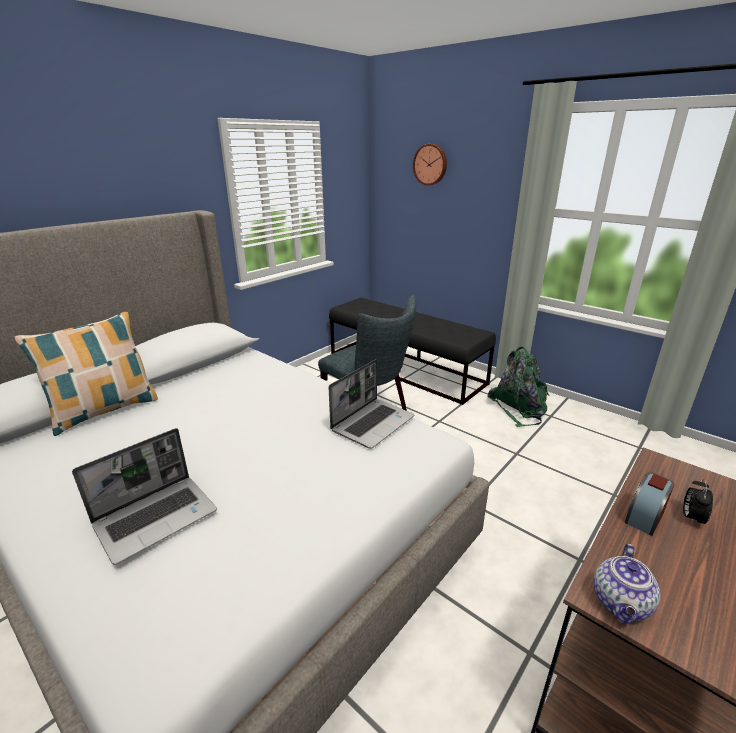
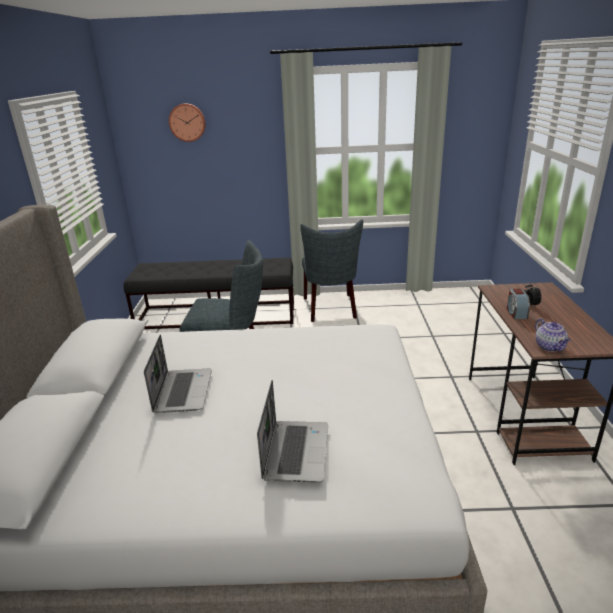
camera: 40 degrees left, 0 degrees up
(105, 411) = (96, 433): pillow -> none
(373, 423) = (327, 338): laptop -> laptop (182, 391)
(519, 407) = (331, 309): green backpack -> grey chair

